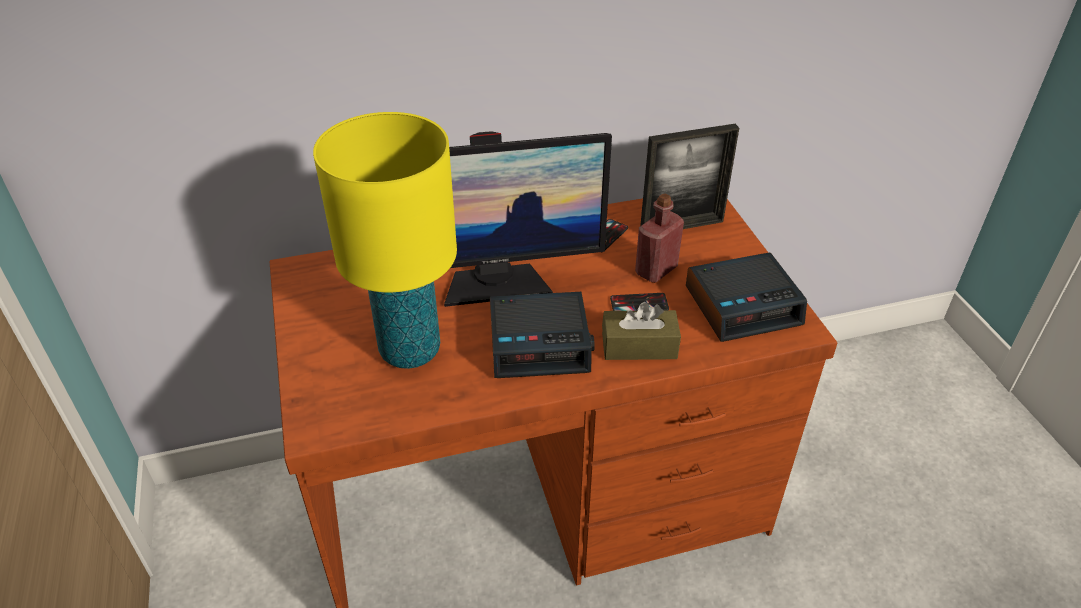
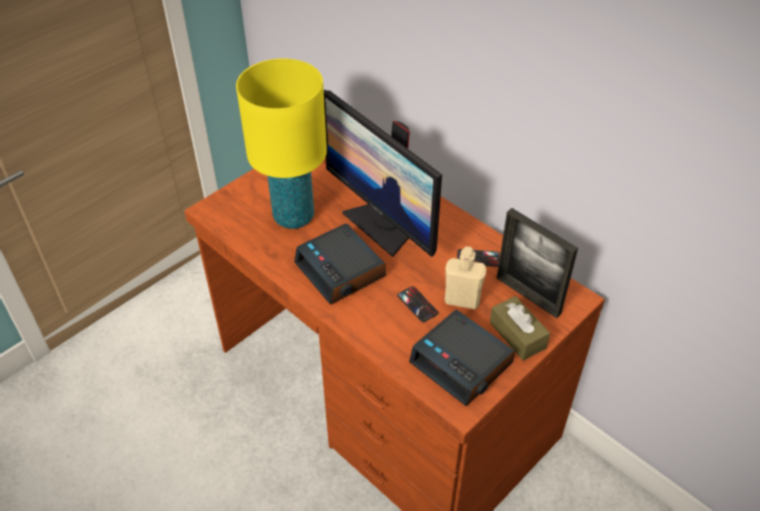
camera: 60 degrees right, 5 degrees up
(639, 346) = (374, 320): brown tissue box -> brown tissue box (517, 335)
(656, 270) = (462, 300): red bottle -> beige bottle

